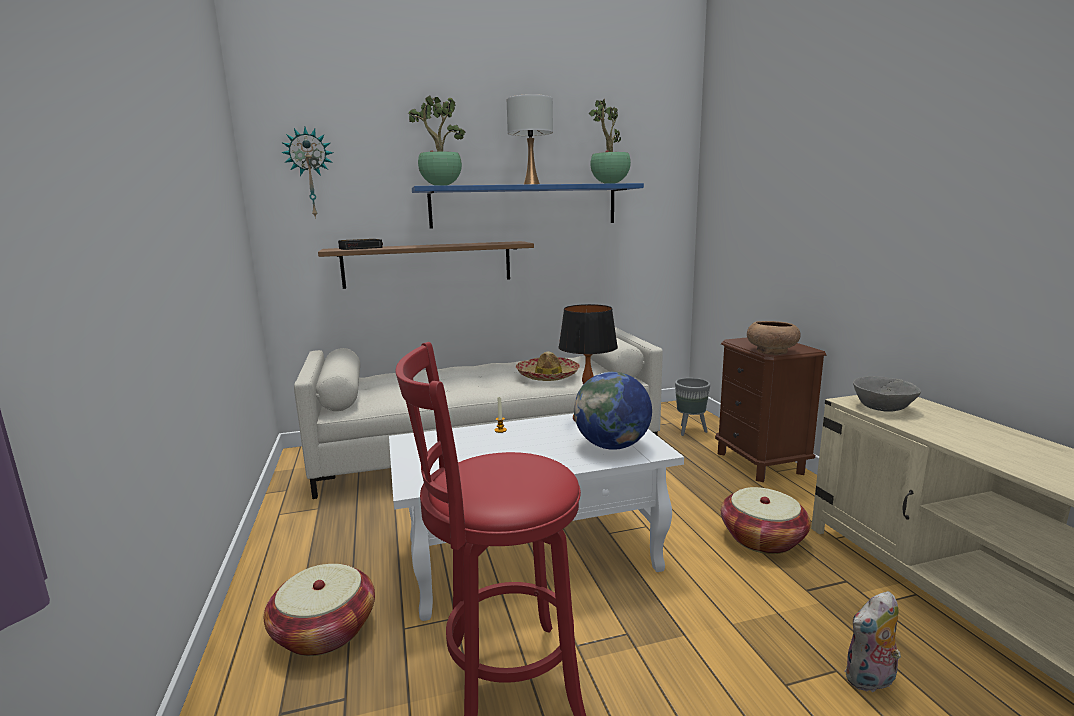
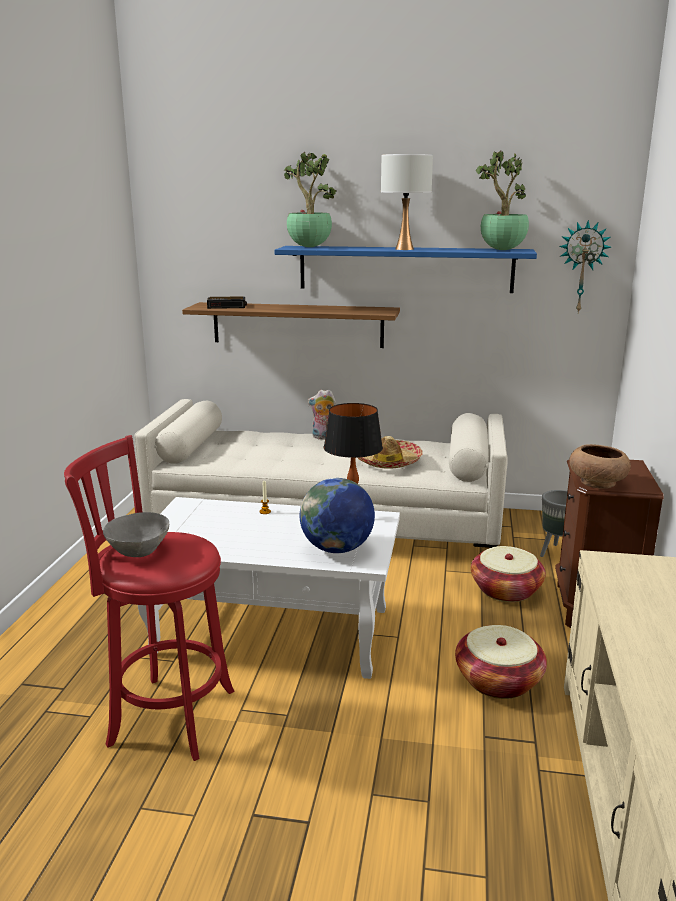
camera: 25 degrees right, 5 degrees up
(310, 173) = (192, 229): wall clock -> wall clock (582, 267)
(324, 631) = (82, 641): basket -> basket (505, 590)
(870, 681) = (448, 819): plush toy -> plush toy (323, 438)
(882, 408) = (621, 573): grey bowl -> grey bowl (138, 551)

